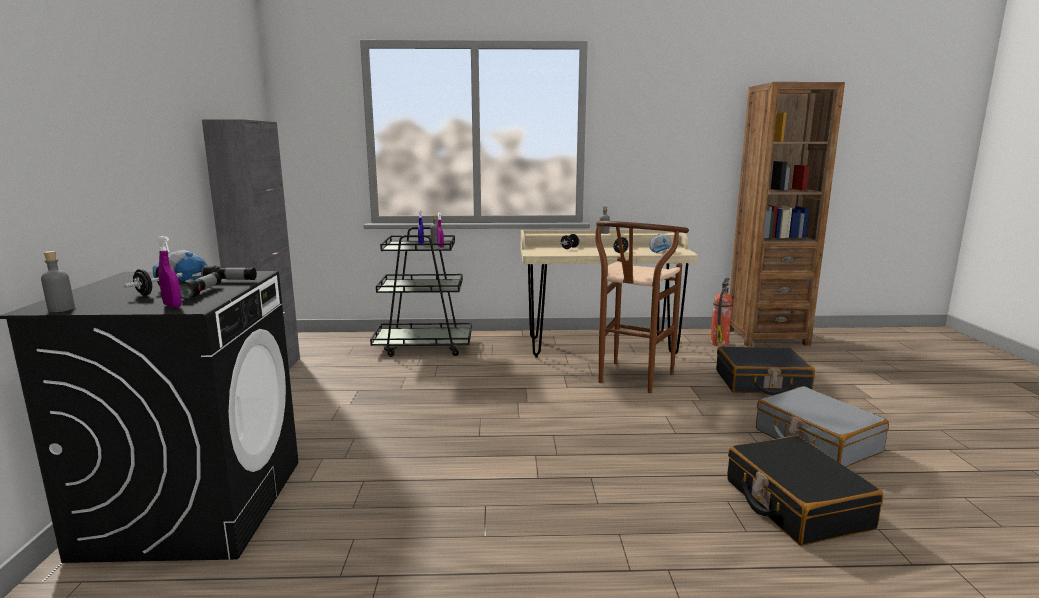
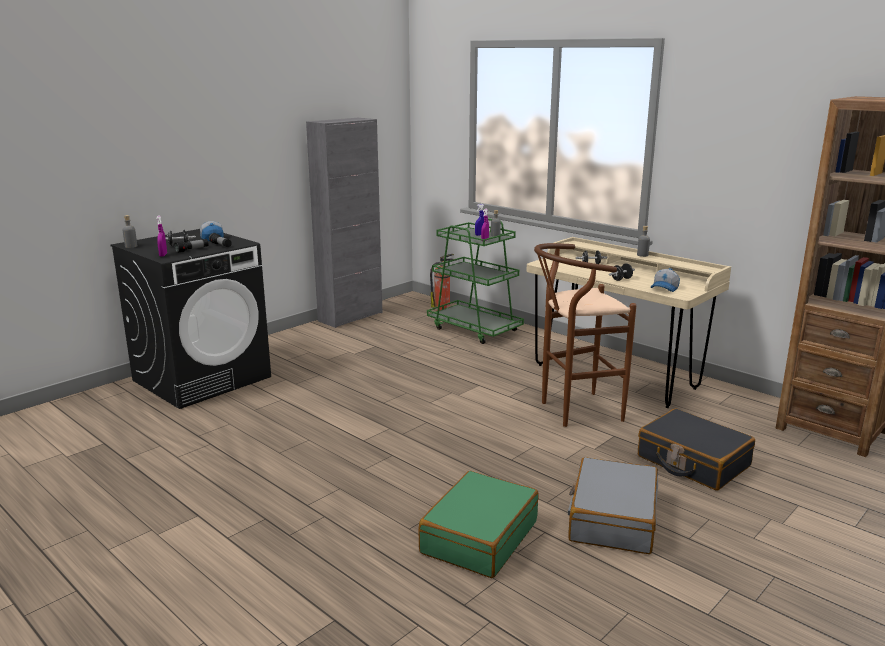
camera: 45 degrees right, 5 degrees up
(424, 347) = (474, 329): black cart -> green cart
(719, 343) = (751, 415): fire extinguisher -> fire extinguisher (443, 309)
(795, 504) = (479, 537): black suitcase -> green suitcase

